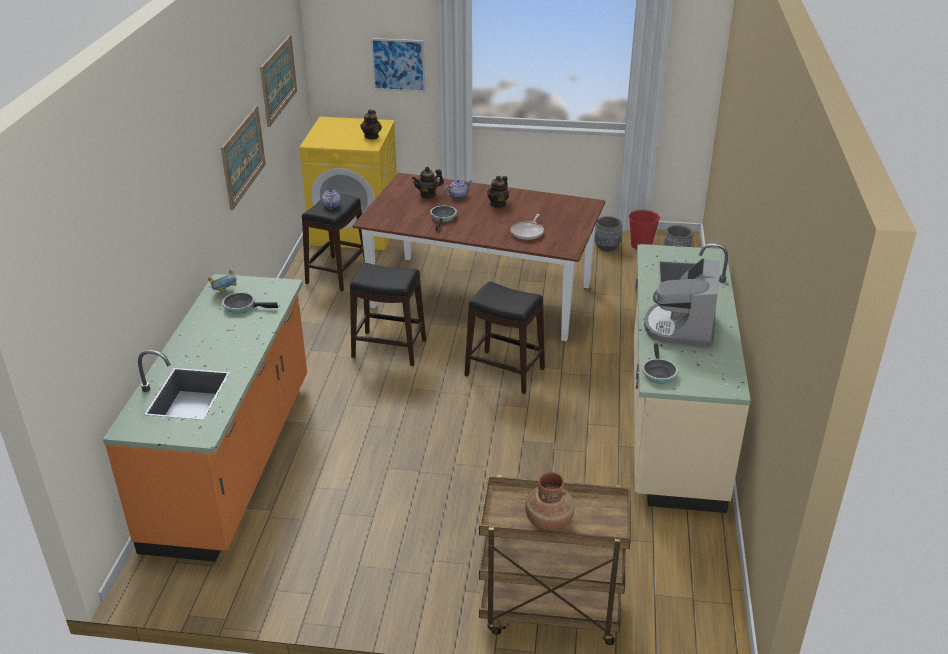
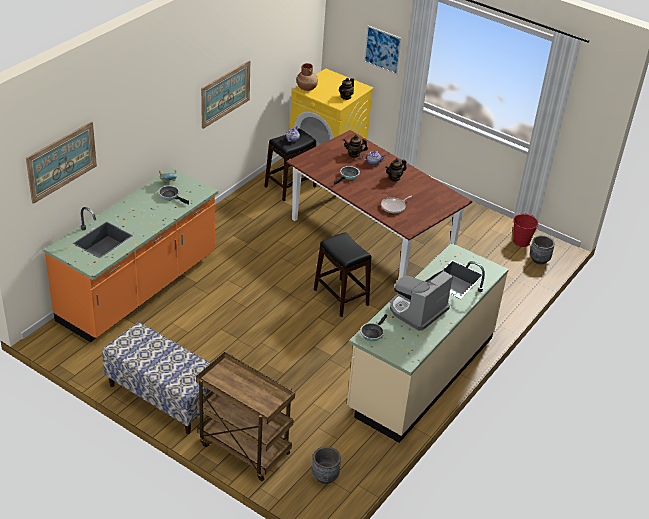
camera: 25 degrees right, 5 degrees up
(278, 79) = (282, 42): picture -> picture (61, 161)
(381, 591) = (163, 396): none -> bench
(389, 349) = (281, 253): black stool -> none
(549, 521) = (237, 391): brown vase -> brown vase (306, 88)
(607, 247) = (494, 233): grey planter -> grey planter (325, 476)

